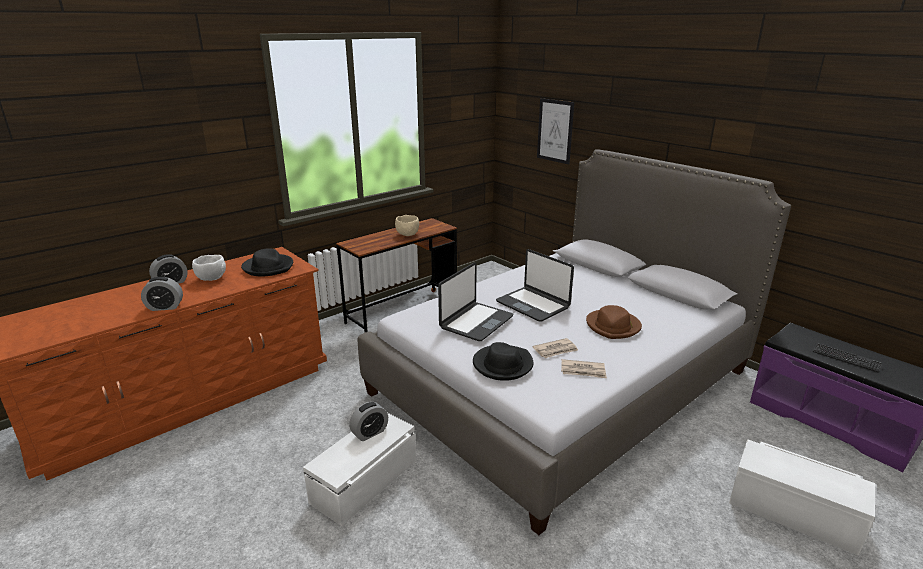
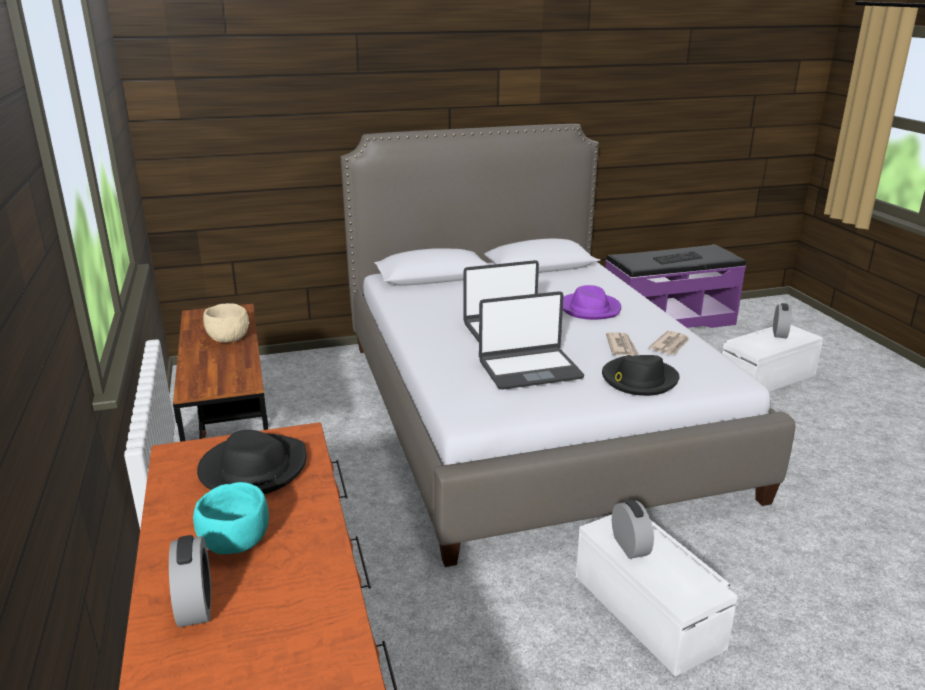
camera: 65 degrees left, 0 degrees up
(165, 307) = (337, 615): alarm clock -> alarm clock (779, 333)
(212, 279) = (237, 543): white bowl -> turquoise bowl
(476, 322) = (529, 369): laptop -> laptop turned 105 degrees clockwise
(555, 131) = (271, 124): picture -> none
(613, 326) = (589, 309): brown hat -> purple hat

